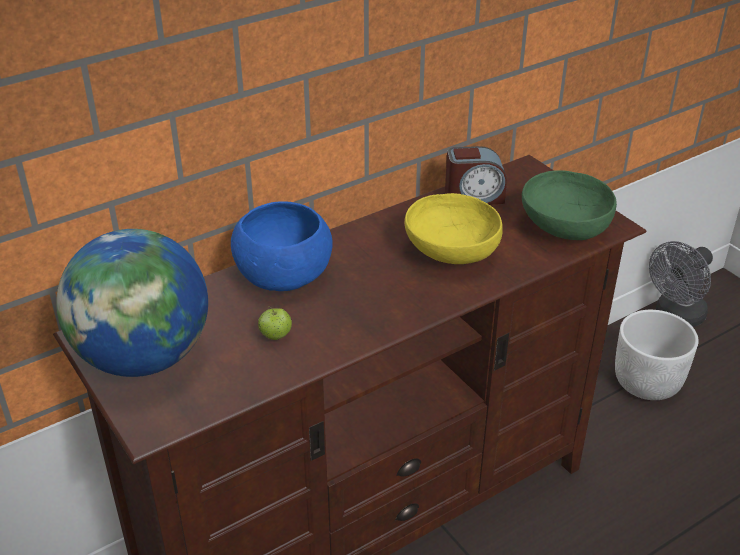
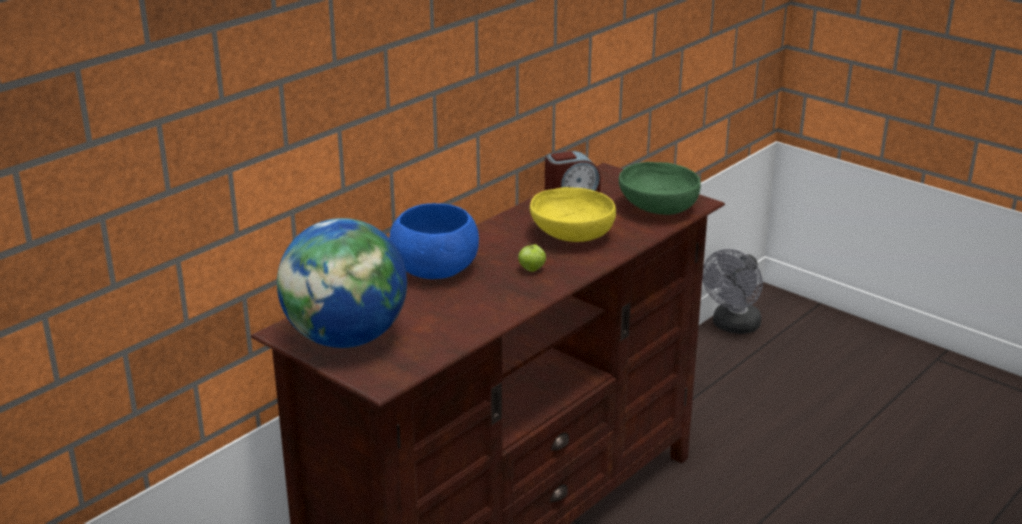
camera: 15 degrees left, 10 degrees down
(276, 336) = (453, 309): apple -> apple (532, 269)
(647, 382) = (725, 382): white planter -> none

